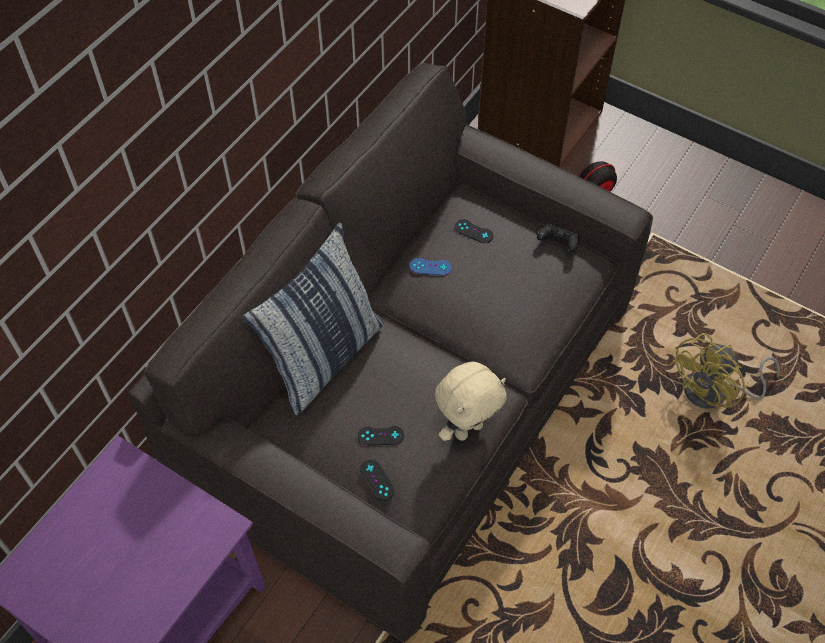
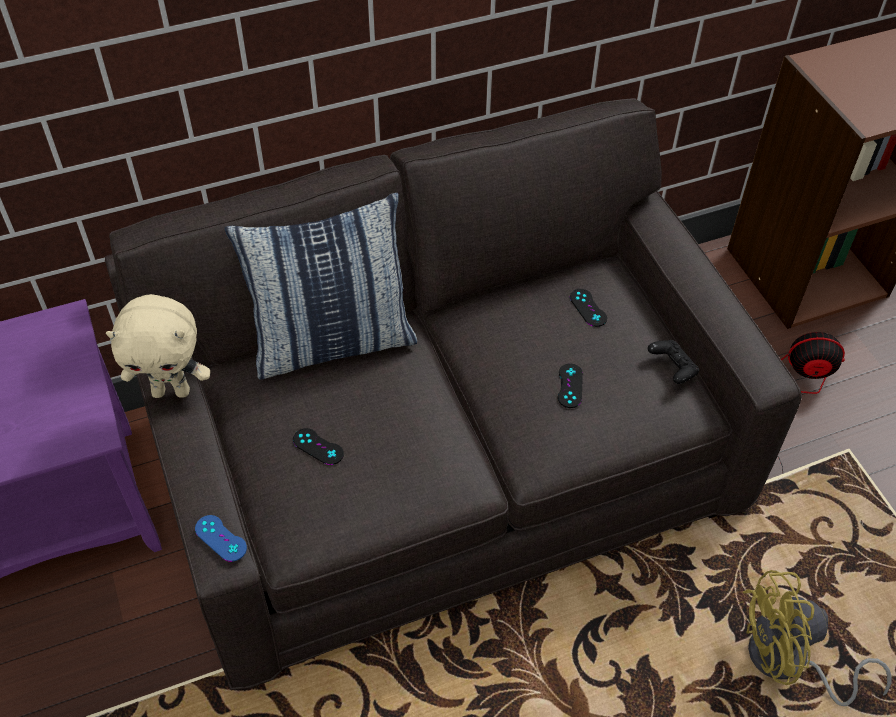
camera: 35 degrees right, 5 degrees down
(377, 480) = (276, 486): black game controller -> black game controller (570, 386)
(430, 267) = (512, 317): blue game controller -> blue game controller (221, 538)
(467, 429) = (411, 495): beige plush toy -> beige plush toy (172, 391)

